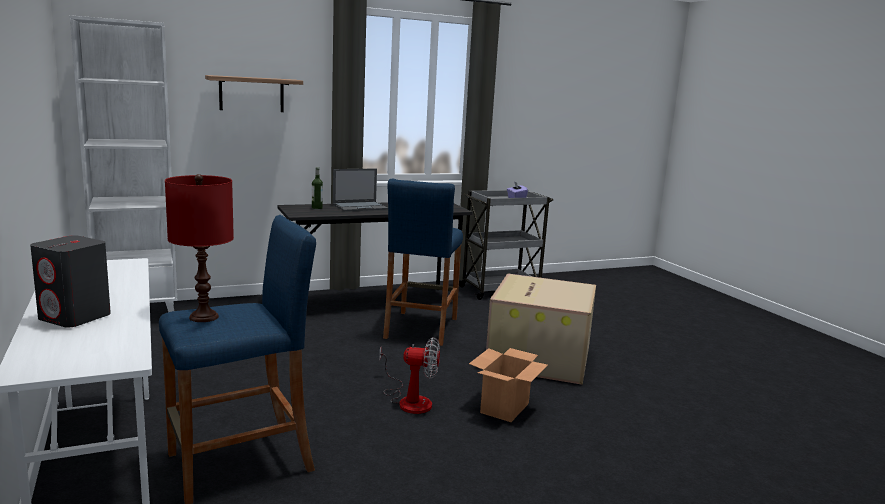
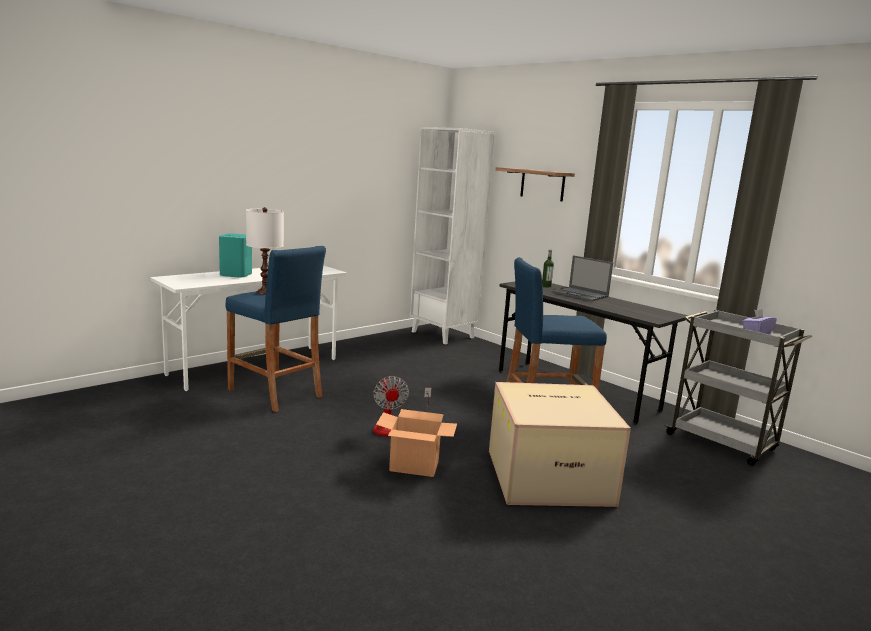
camera: 70 degrees right, 0 degrees up
(75, 317) = (236, 275): grey speaker -> turquoise speaker
(203, 317) = (264, 292): red table lamp -> white table lamp

